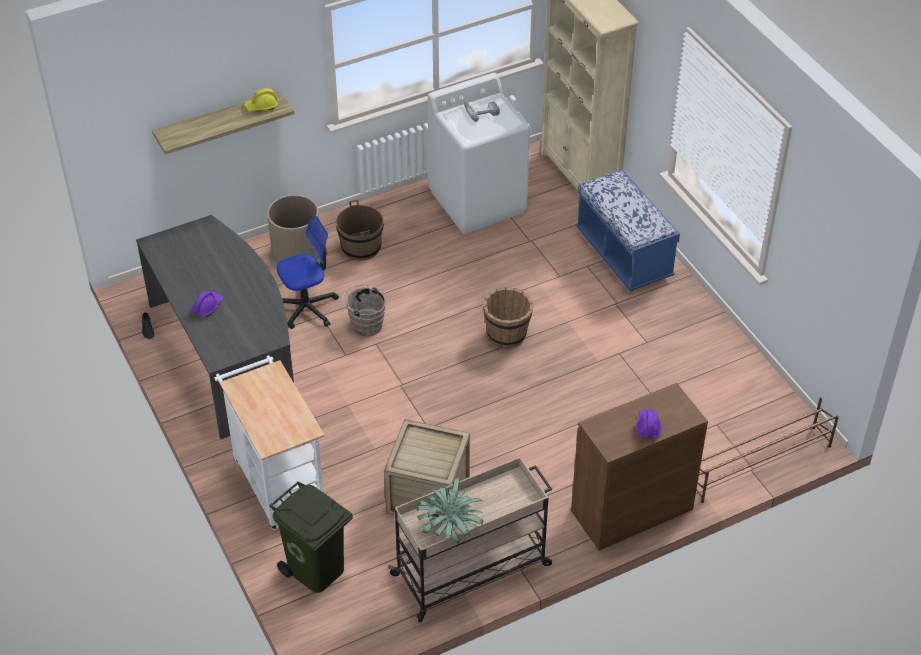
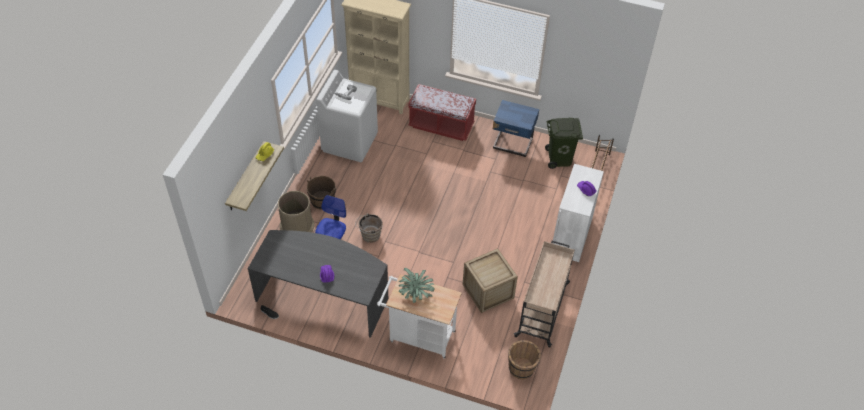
camera: 45 degrees left, 5 degrees up
(315, 570) = (483, 361): green trash can -> green trash can (559, 159)
(450, 527) = (550, 292): potted plant -> potted plant (416, 293)
(507, 335) = (436, 196): brown bucket -> brown bucket (521, 368)
(623, 255) = (441, 126): blue bench -> red bench
(631, 510) = (571, 235): brown cabinet -> white cabinet
(695, 340) = (512, 144): none -> blue nightstand

